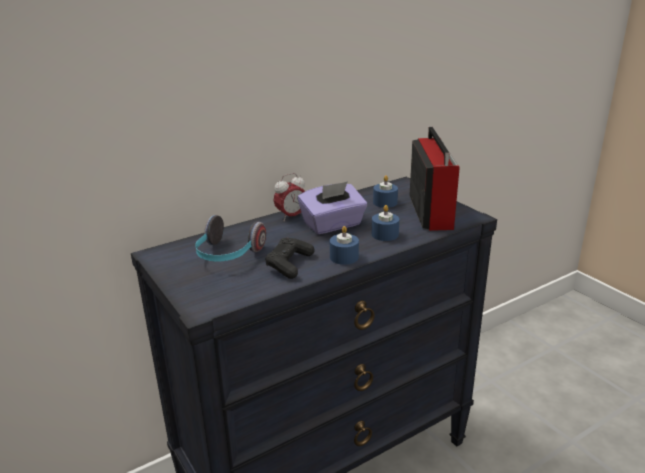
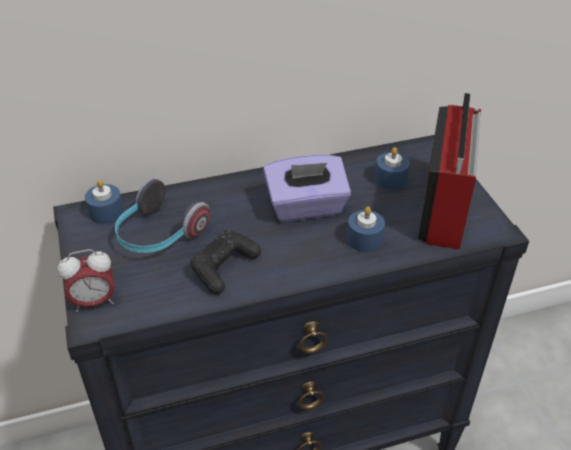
camera: 15 degrees right, 15 degrees up
(291, 217) = (261, 182): alarm clock -> alarm clock (94, 302)
(344, 257) = (295, 269): blue candle -> blue candle (106, 212)

